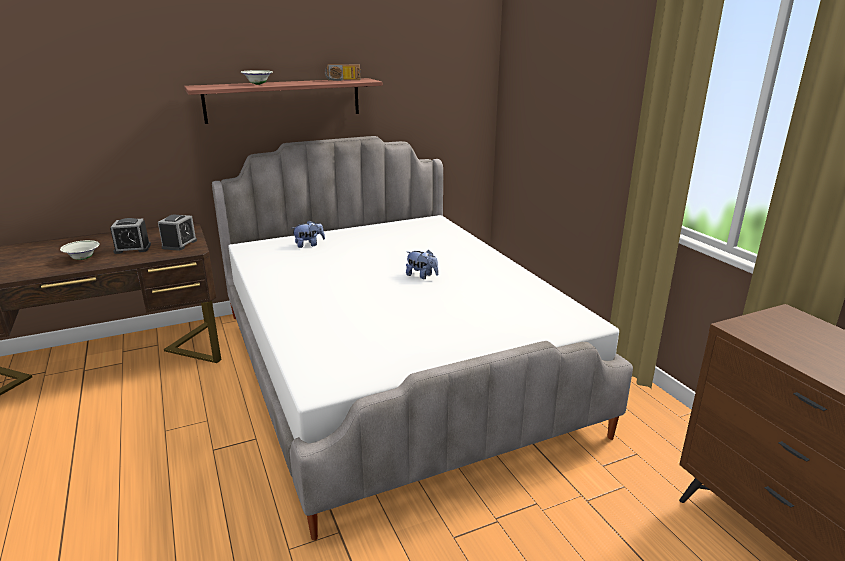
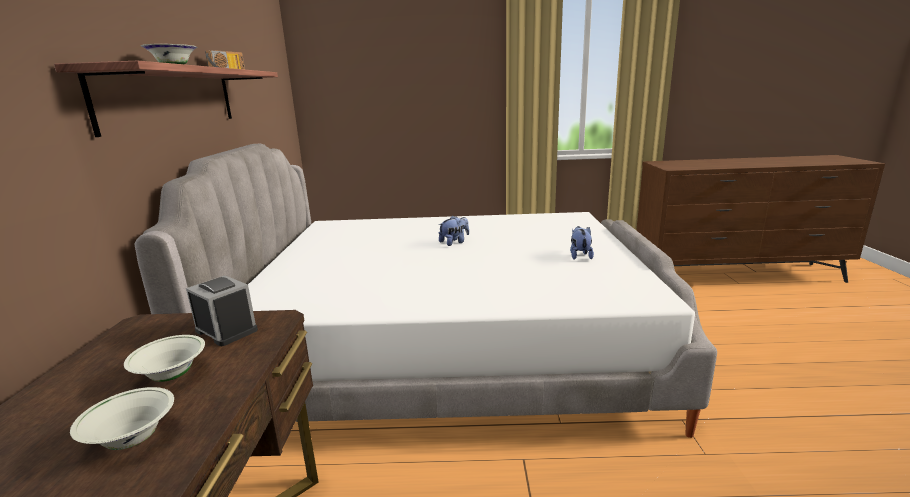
camera: 65 degrees left, 5 degrees down
(132, 248) = (172, 376): alarm clock -> white bowl
(309, 245) = (300, 277): plush toy -> plush toy (579, 255)

